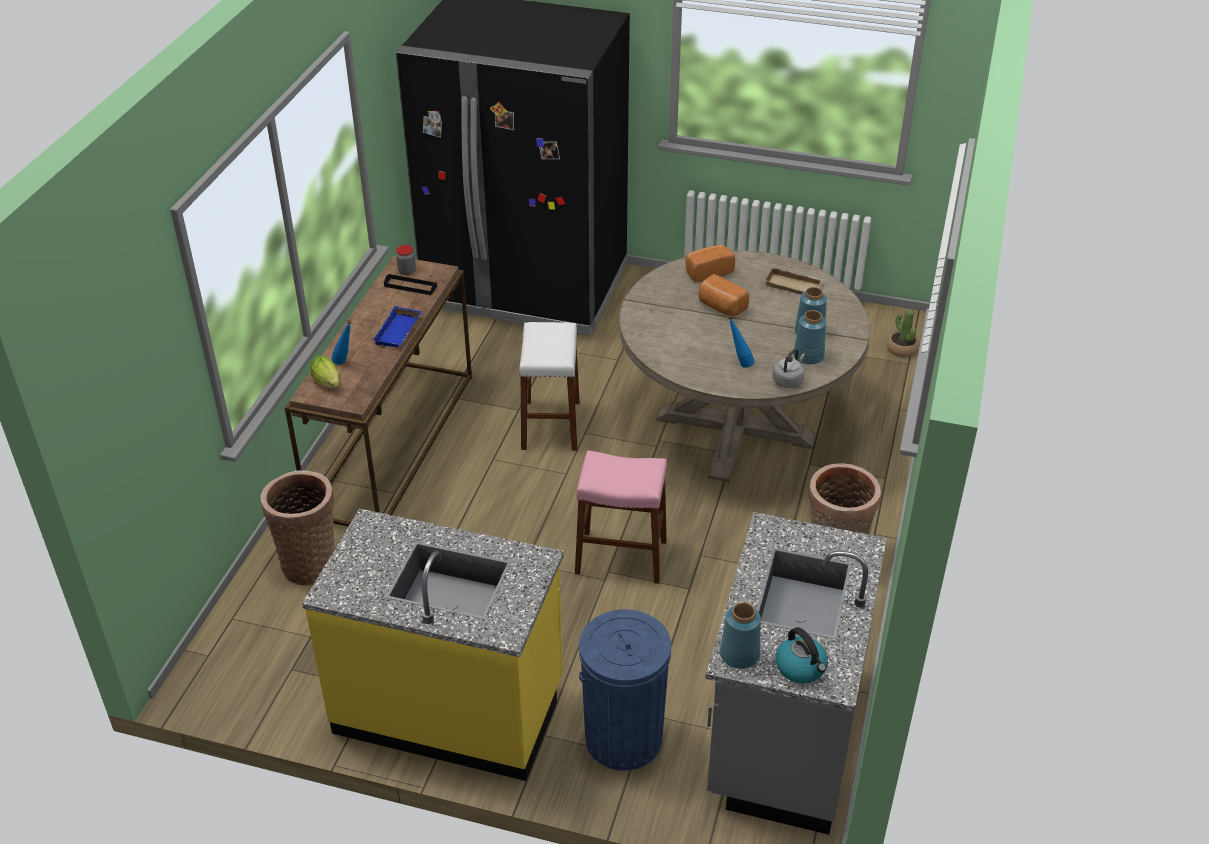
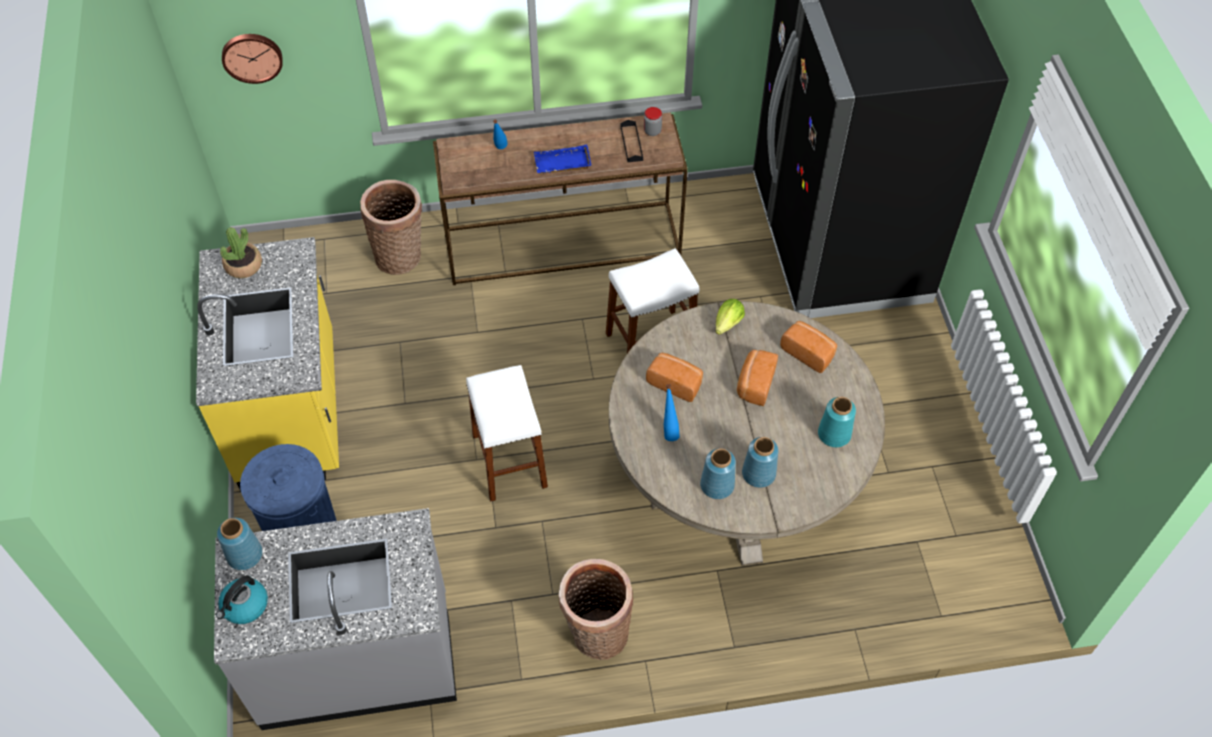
camera: 65 degrees right, 15 degrees up
(136, 419) = (252, 56): none -> wall clock
(328, 383) = (468, 152): lettuce -> lettuce (726, 325)
(621, 557) = (509, 461): pink stool -> white stool
(692, 346) = (675, 382): none -> bread
(788, 380) = (666, 480): grey kettle -> none
(794, 285) = (834, 434): beige tray -> turquoise vase
(901, 349) = (963, 602): potted plant -> potted plant (243, 265)

